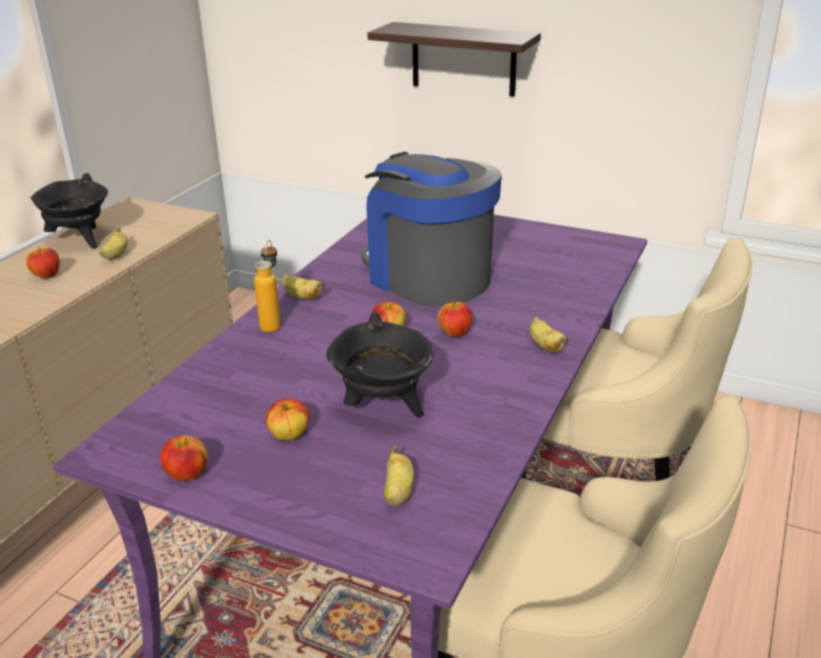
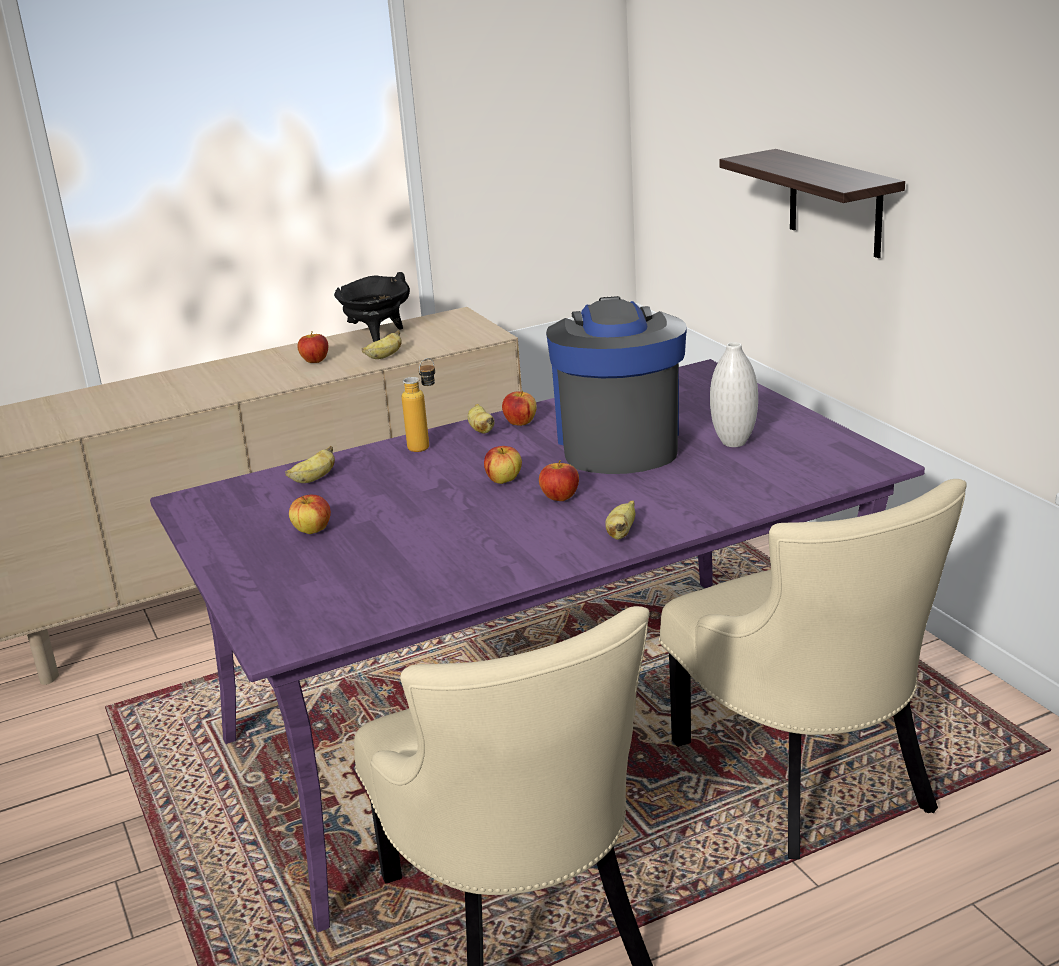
camera: 40 degrees right, 5 degrees down
(187, 474) = (213, 532): apple -> apple (520, 422)
(383, 407) = (408, 535): black cooking pot -> none
(398, 493) = (323, 596): banana -> banana (314, 479)
(508, 254) = (734, 442): none -> white vase

